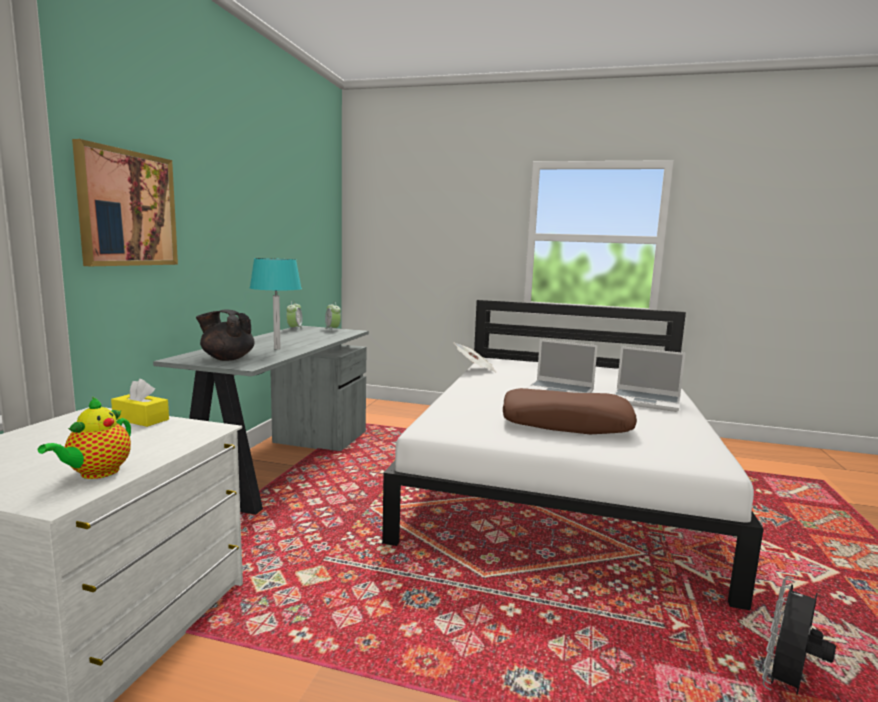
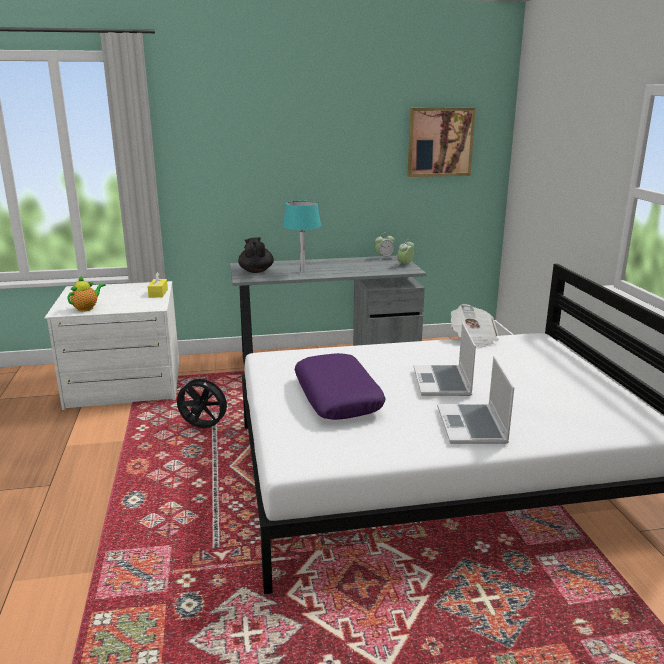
camera: 65 degrees right, 10 degrees up
(96, 473) = (87, 308): teapot -> teapot turned 135 degrees clockwise
(127, 209) = (219, 167): picture -> picture (440, 142)
(566, 424) = (338, 397): brown pillow -> purple pillow
(786, 686) = (174, 609): black fan -> black fan (203, 428)

